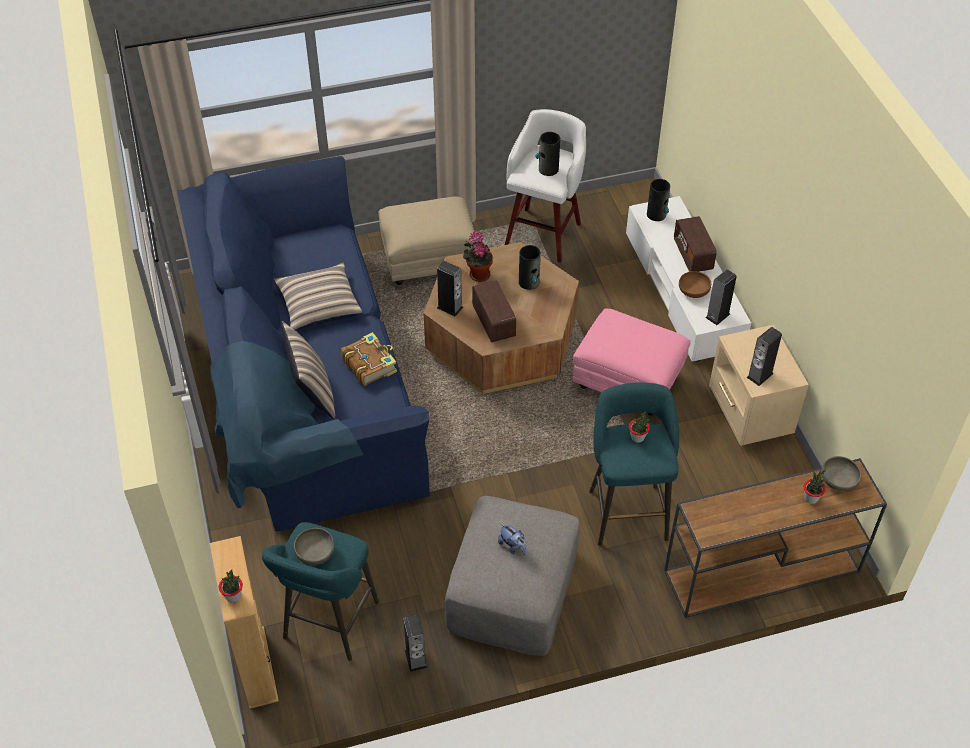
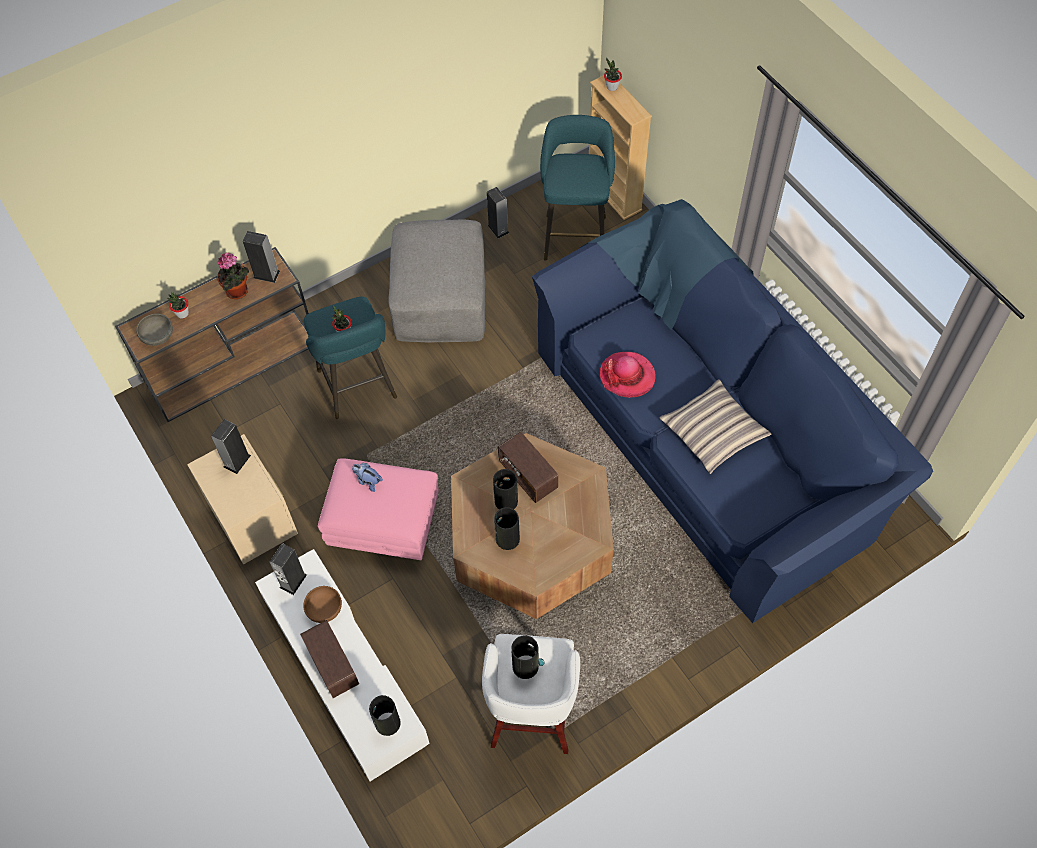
camera: 165 degrees right, 10 degrees up
(312, 393) = (666, 335): pillow -> none
(315, 553) = (580, 171): grey bowl -> none
(369, 364) = (627, 376): book -> hat
(429, 261) = (652, 629): beige ottoman -> none
(450, 307) = (580, 481): speaker -> speaker (266, 274)
(478, 274) = (567, 534): potted plant -> potted plant (239, 291)
(513, 546) = (436, 257): plush toy -> plush toy (368, 481)
(520, 308) = (506, 501): none -> vase

